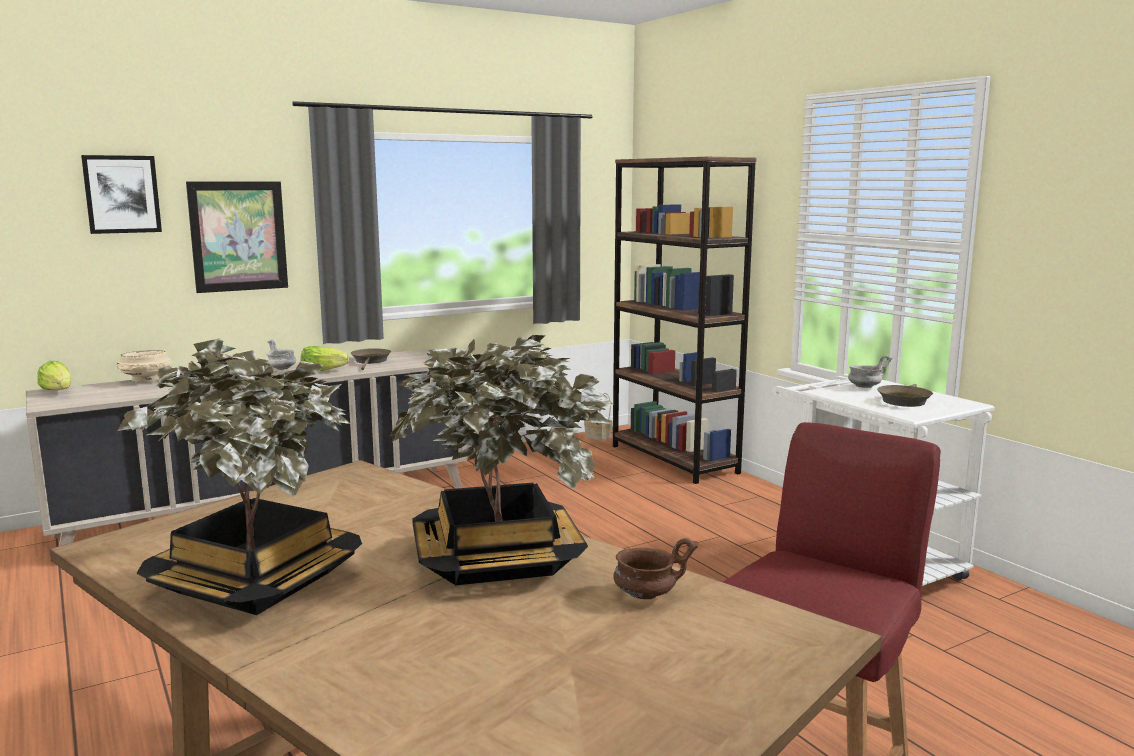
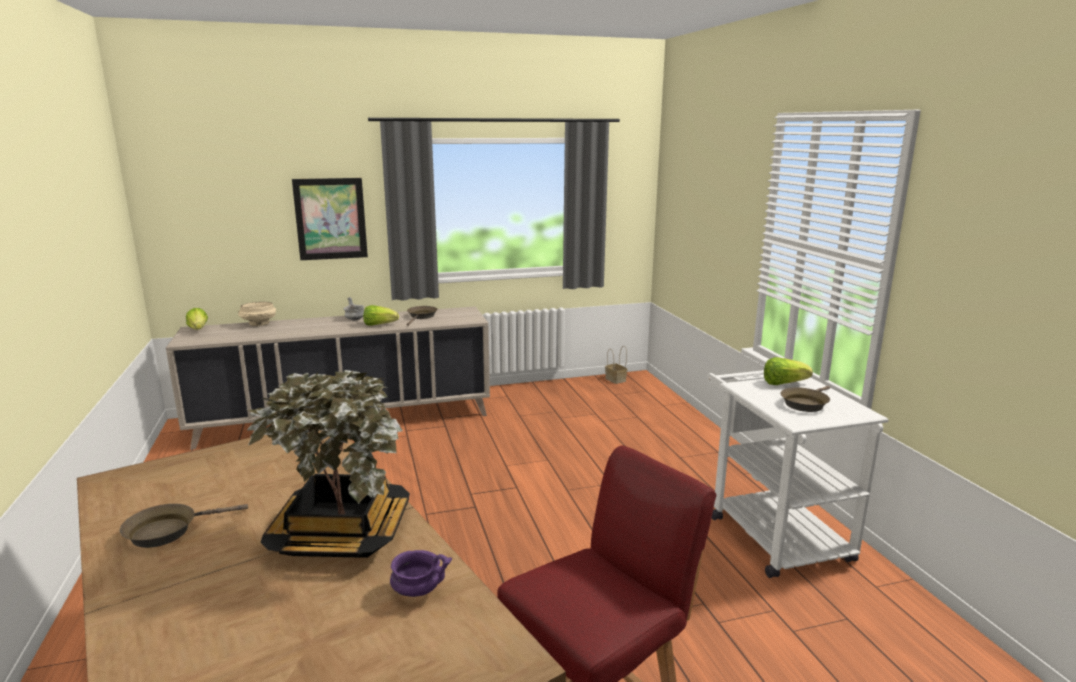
camera: 15 degrees right, 5 degrees up
(122, 194) = (247, 189): picture -> none
(255, 583) = (167, 531): potted plant -> brown frying pan
(647, 594) = (418, 590): brown bowl -> purple bowl
(674, 459) = (665, 408): brown bookcase -> none
(865, 387) = (783, 383): grey bowl -> lettuce

